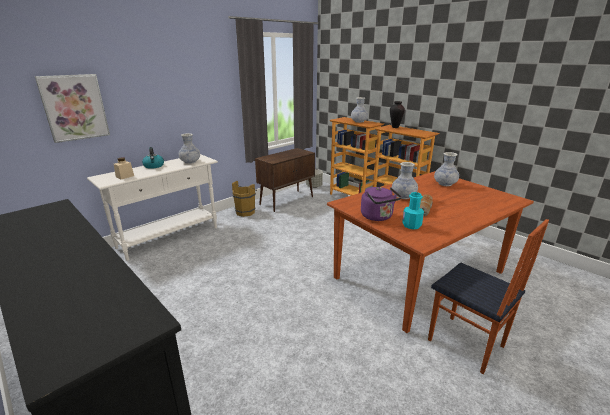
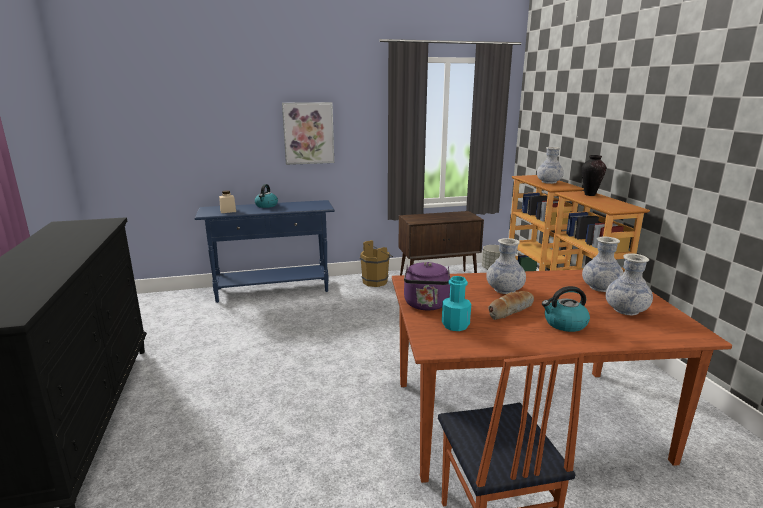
camera: 30 degrees right, 5 degrees down
(74, 107) = (197, 135): picture -> picture (308, 133)
(169, 237) = (273, 290): white console table -> blue console table
(190, 162) = (305, 206): vase -> vase (626, 310)
(459, 209) = (564, 324): none -> kettle

